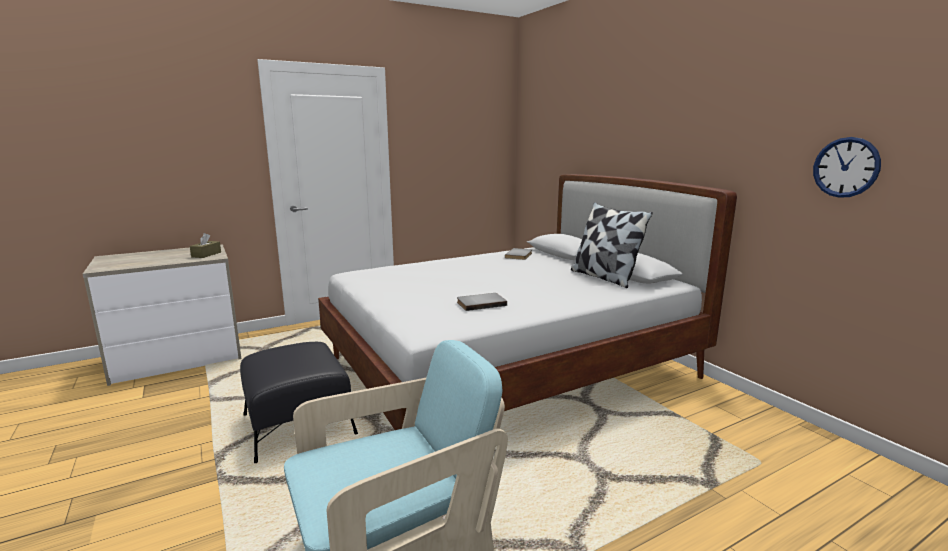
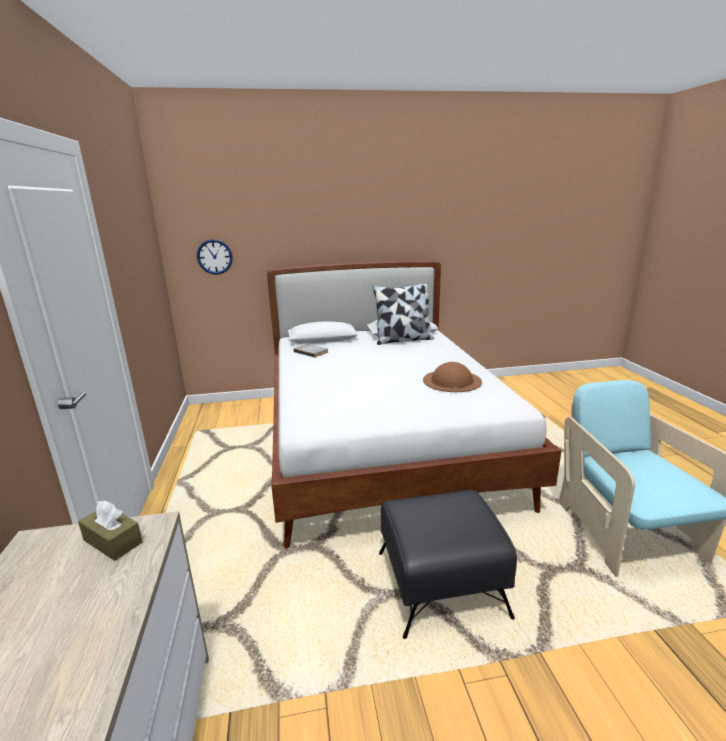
camera: 70 degrees left, 5 degrees up
(480, 303) = (452, 380): grey book -> brown hat
(846, 167) = (492, 239): wall clock -> wall clock (214, 257)

